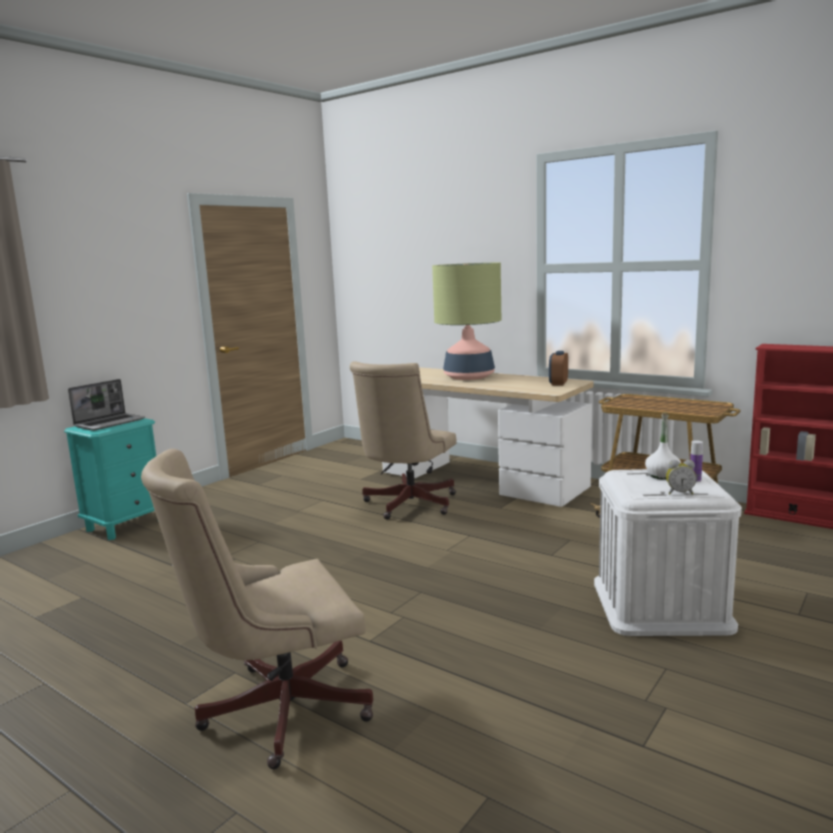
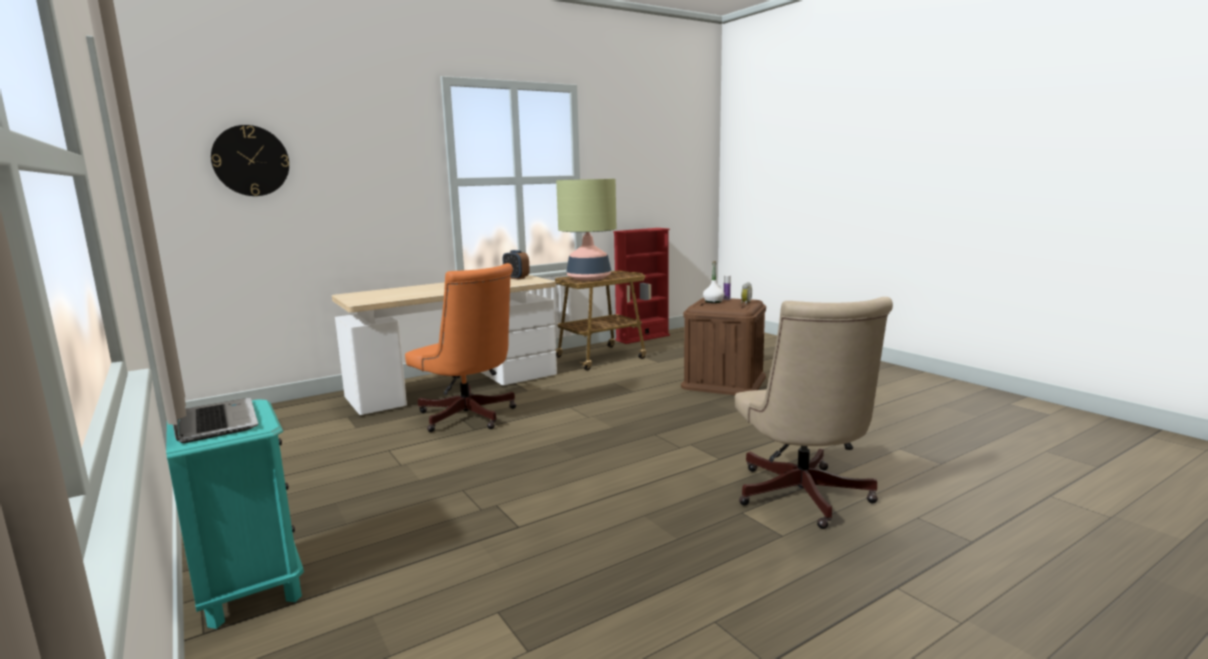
camera: 70 degrees left, 0 degrees up
(389, 251) = (251, 161): none -> wall clock
(406, 505) = (469, 418): beige office chair -> orange office chair
(468, 376) = (429, 288): table lamp -> table lamp (589, 278)
(660, 604) = (724, 382): white storage box -> brown storage box

